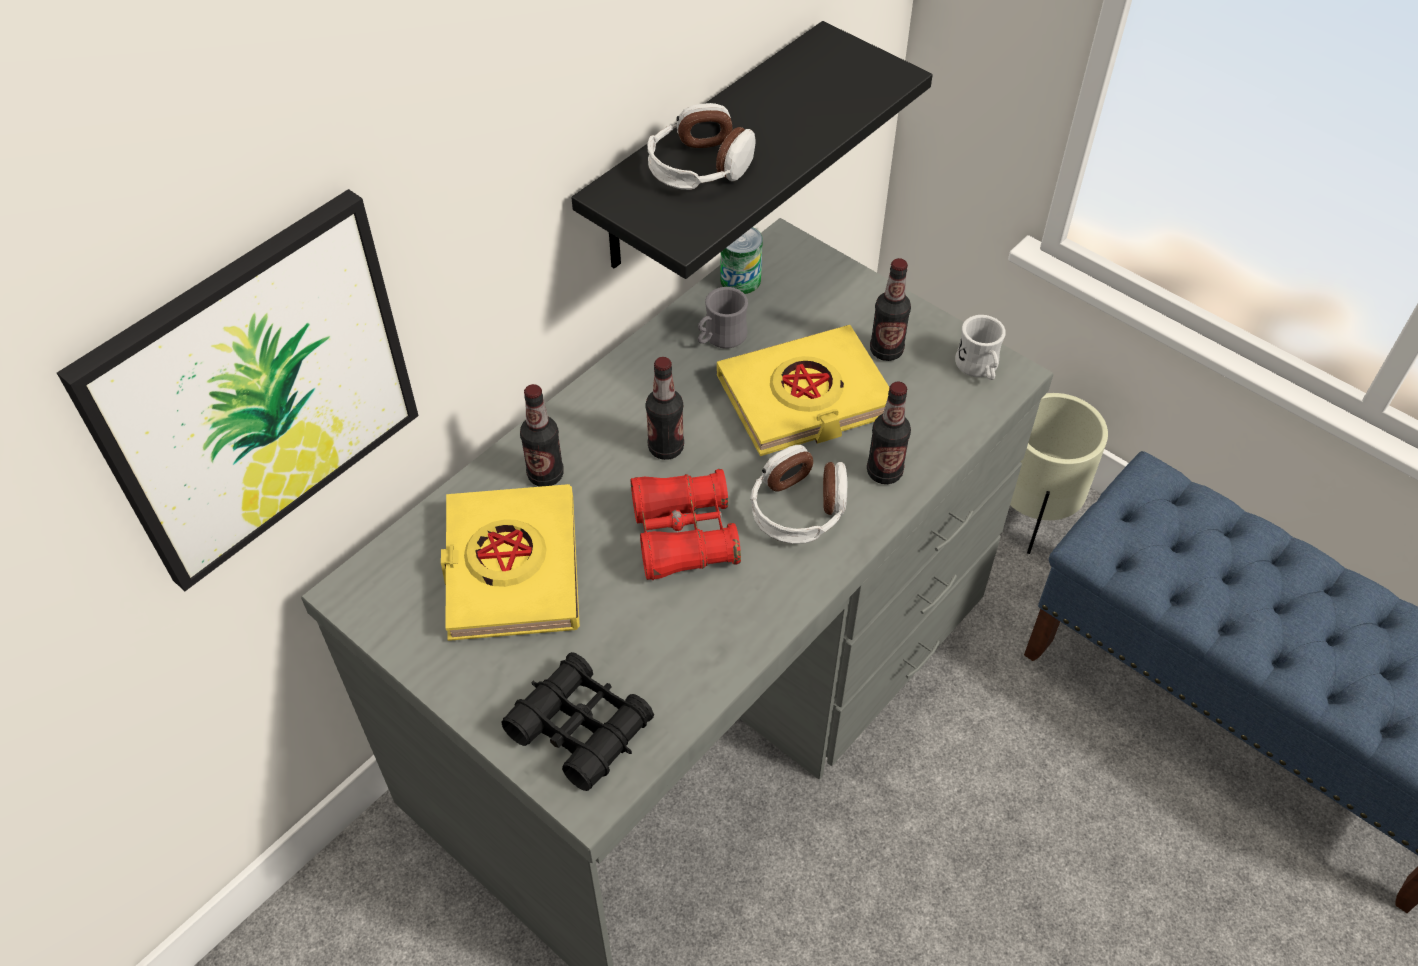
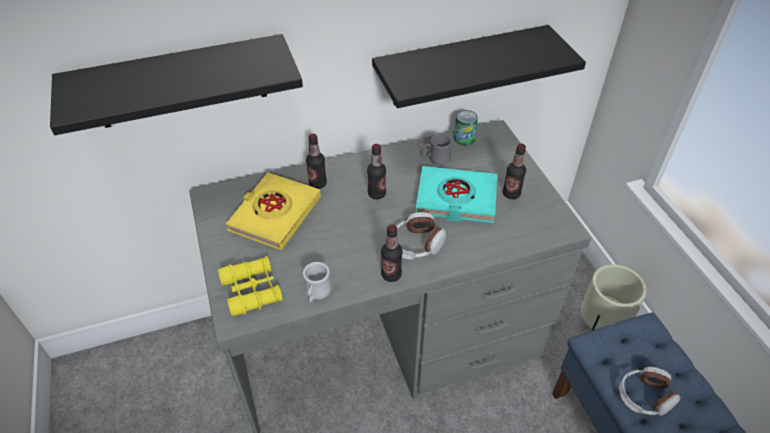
camera: 30 degrees right, 5 degrees down
(257, 392) = (180, 82): picture -> black shelf
(580, 728) = (252, 290): black binoculars -> yellow binoculars
(683, 536) = (356, 233): red binoculars -> none
(699, 167) = (437, 64): headphones -> headphones (644, 396)
(805, 398) = (456, 199): yellow book -> turquoise book
(884, 472) = (469, 246): bottle -> bottle (391, 275)
(979, 368) = (553, 220): white mug -> white mug (316, 293)

